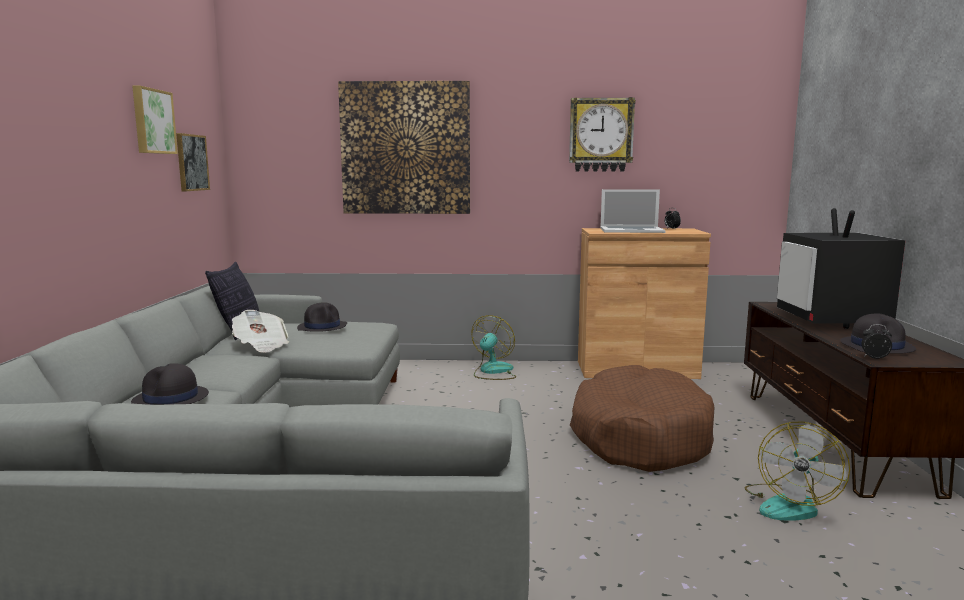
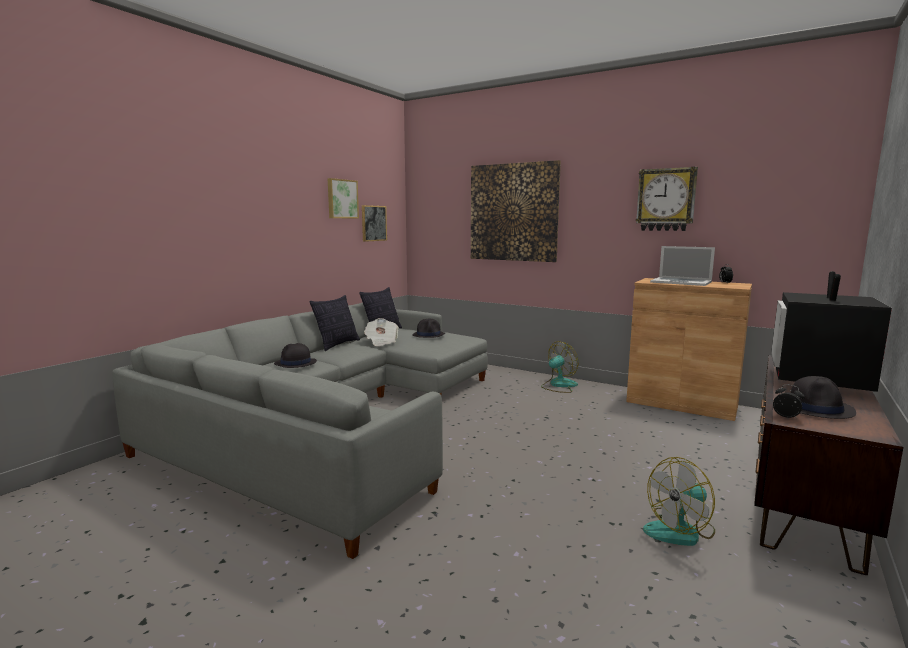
camera: 30 degrees right, 0 degrees up
(194, 359) = (337, 345): none -> pillow
(639, 437) = (615, 452): brown dog bed -> none

